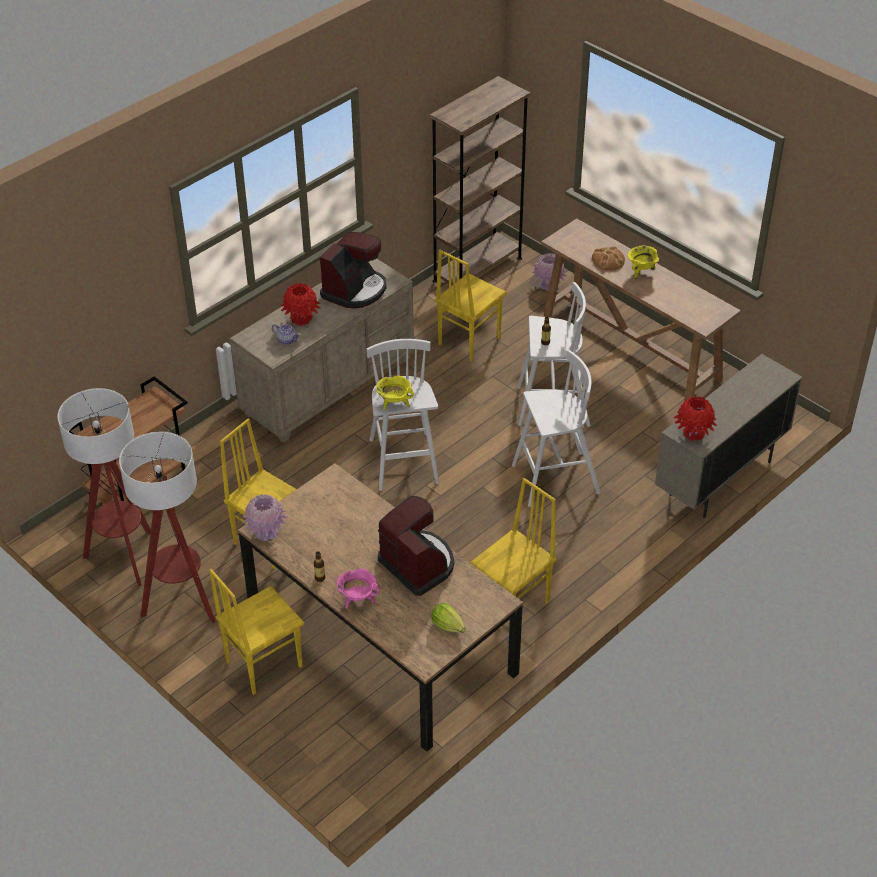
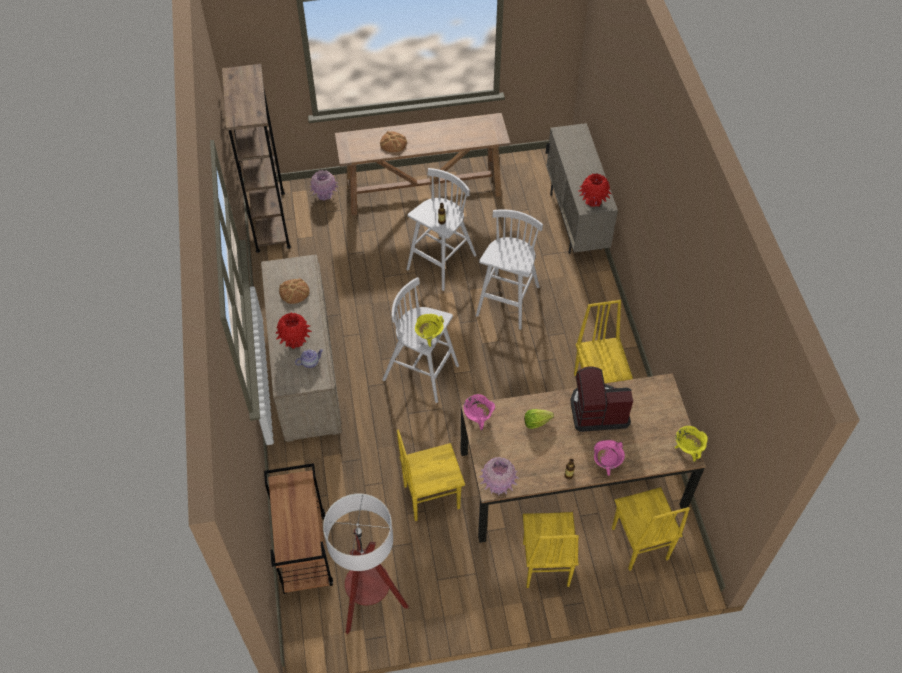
camera: 55 degrees left, 10 degrees up
(182, 602) = (447, 586): floor lamp -> none
(329, 482) = (478, 419): none -> pink cooking pot
(355, 290) = (294, 291): coffee machine -> bread
(448, 625) = (665, 425): lettuce -> lettuce (536, 422)
(468, 340) = (336, 269): yellow chair -> yellow chair (639, 544)
(641, 272) = (421, 134): yellow cooking pot -> yellow cooking pot (687, 450)

